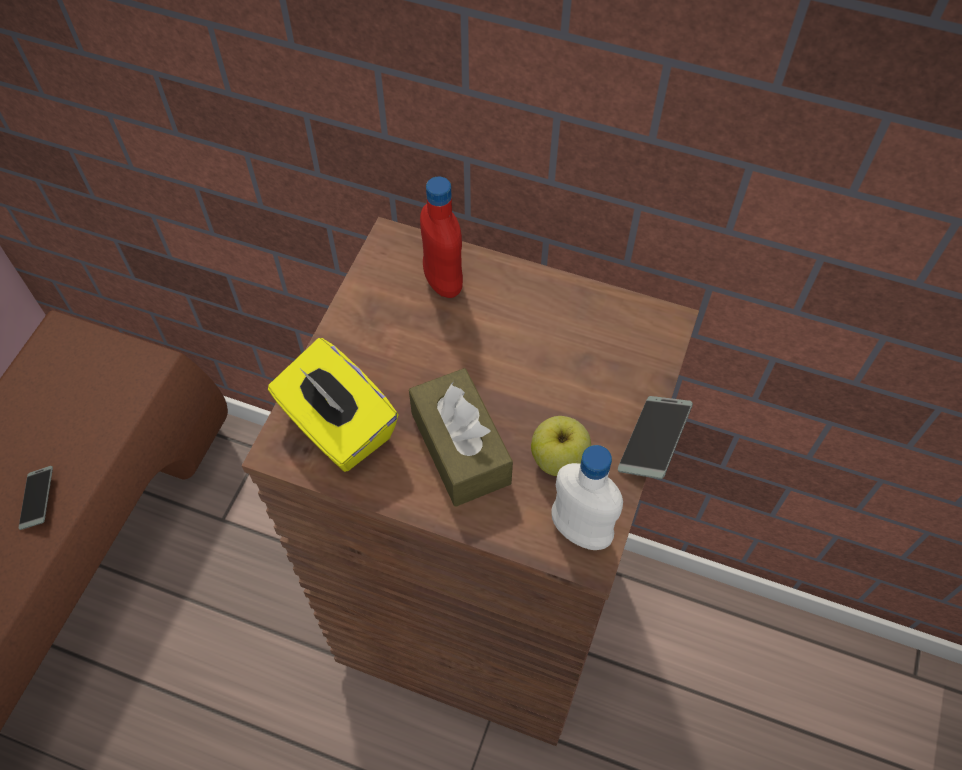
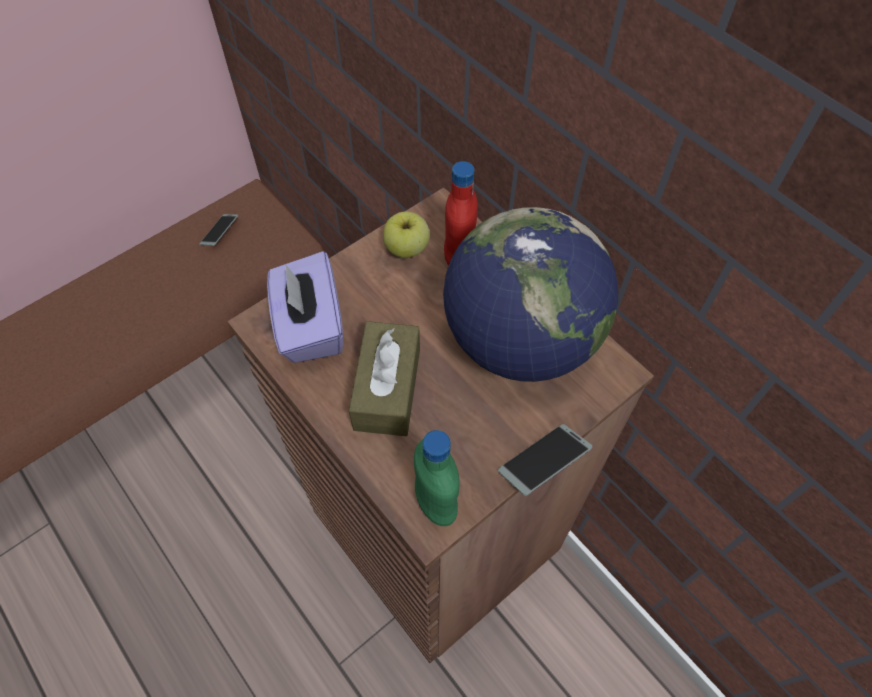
camera: 30 degrees right, 0 degrees up
(38, 500) = (175, 298): phone -> phone (220, 233)
(337, 427) = (310, 327): yellow tissue box -> purple tissue box
(558, 336) = (520, 340): none -> globe
(559, 459) = (457, 436): apple -> apple (407, 249)
(580, 531) = (436, 502): white bottle -> green bottle

